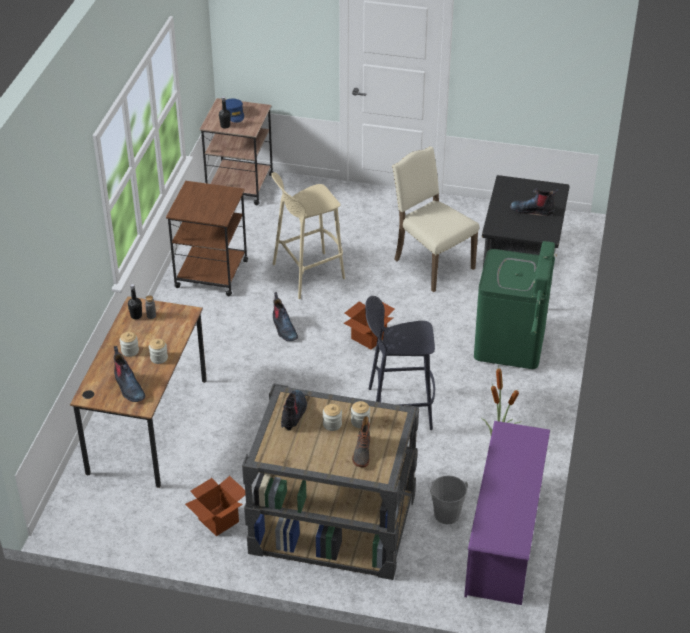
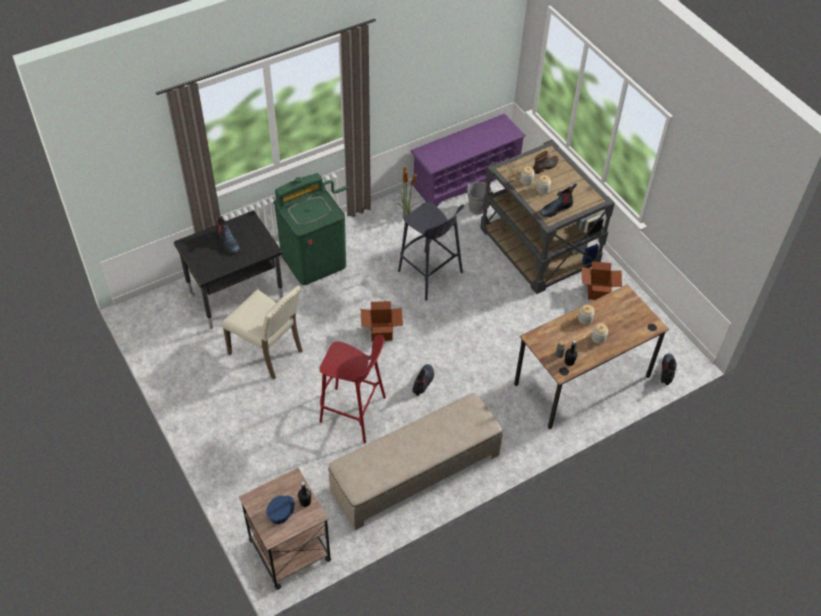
camera: 135 degrees left, 10 degrees up
(128, 387) = (622, 313): boot -> boot (667, 371)
(211, 273) = (415, 472): brown cart -> beige bench
(308, 274) = (353, 413): beige stool -> red stool
(431, 264) = (268, 351): beige chair -> beige chair turned 60 degrees counterclockwise

